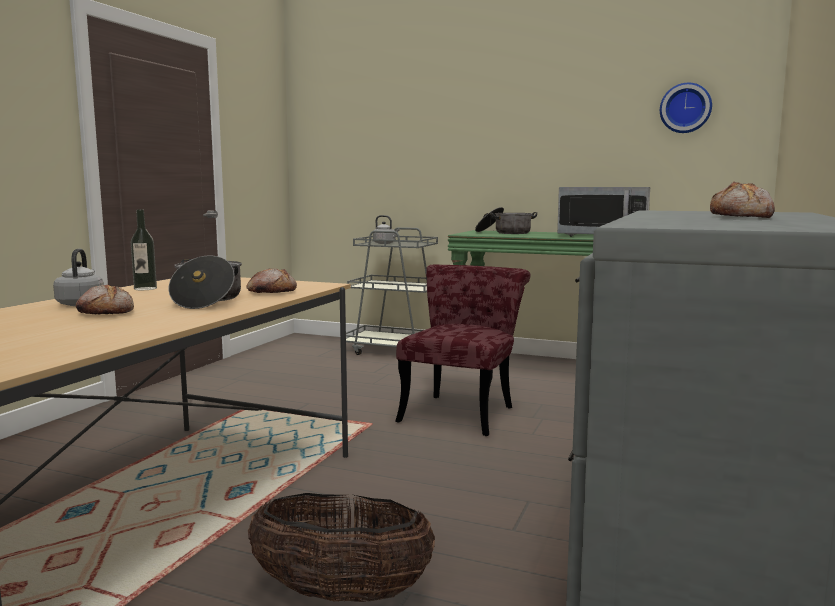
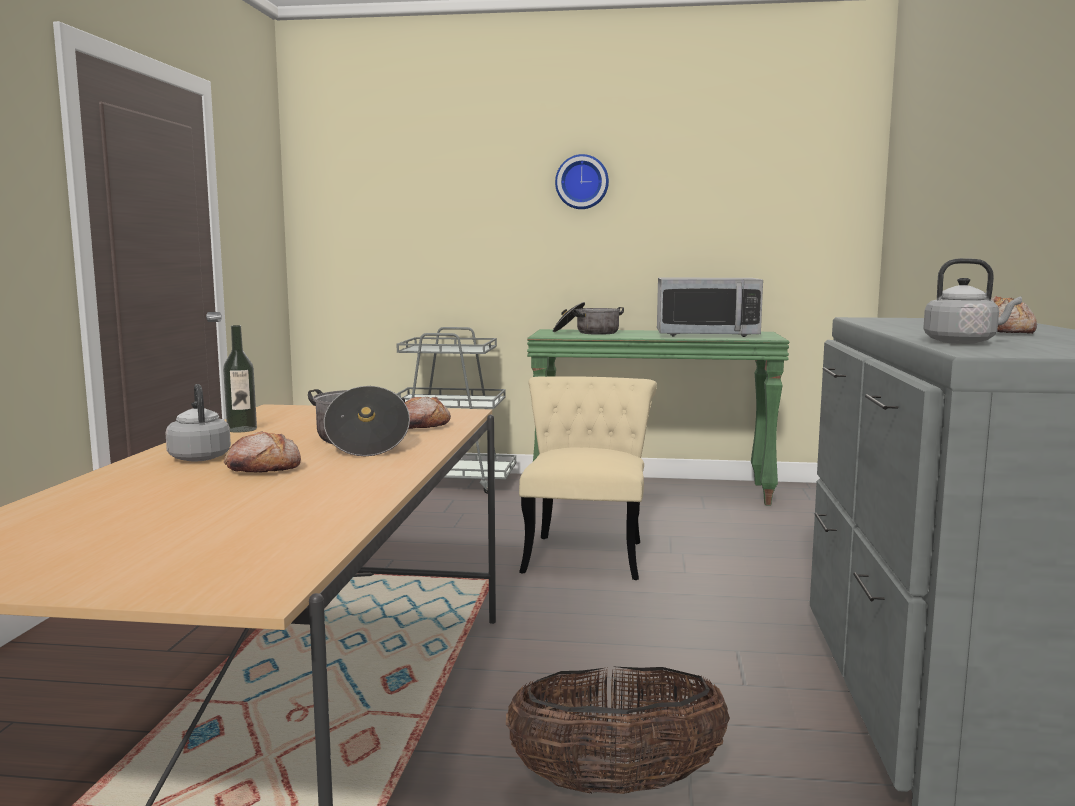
camera: 15 degrees left, 0 degrees up
(385, 243) = (434, 348): grey kettle -> grey kettle (963, 342)
(462, 411) = (586, 552): red chair -> beige chair
(685, 108) = (785, 189): wall clock -> wall clock (582, 182)

